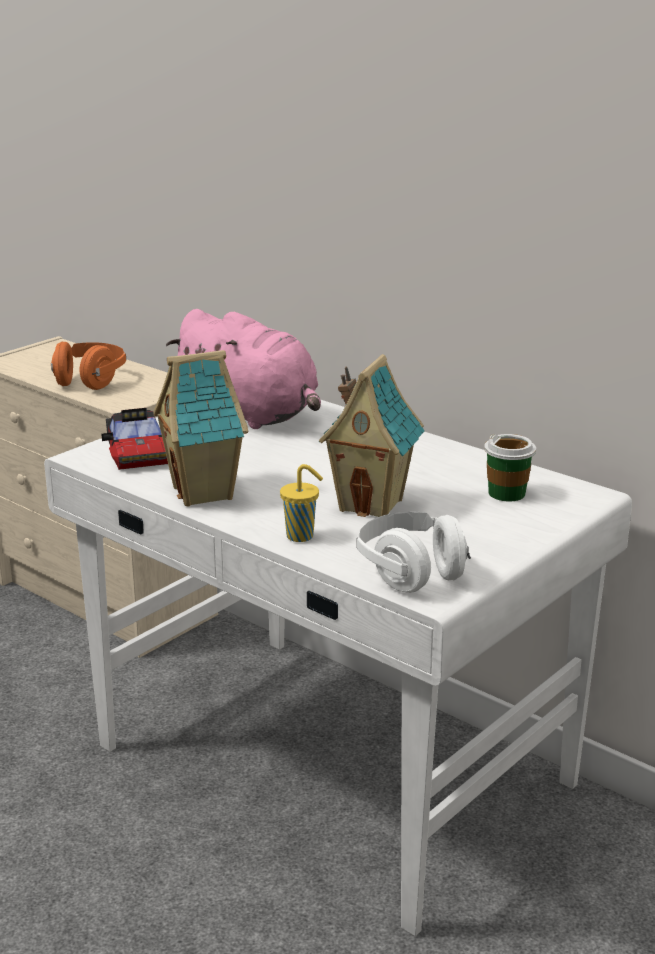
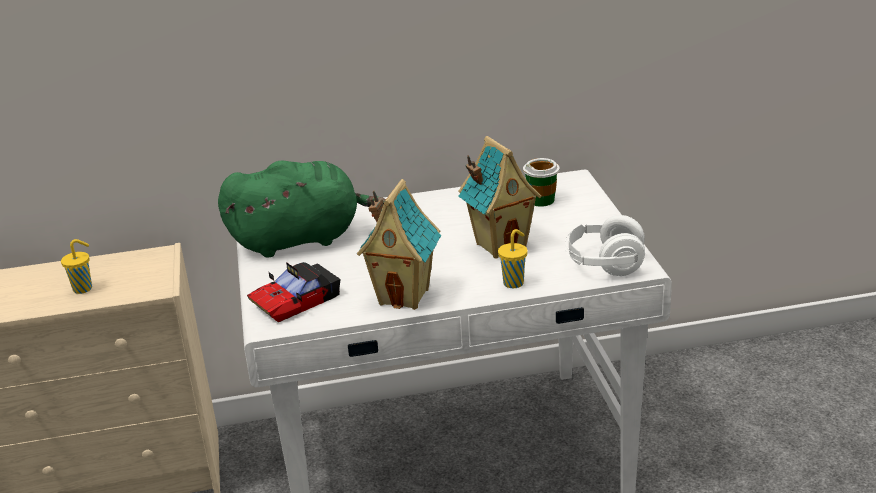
camera: 50 degrees left, 5 degrees up
(90, 381) = (84, 288): orange headphones -> yellow cup
(138, 451) = (296, 301): toy car -> toy car turned 120 degrees clockwise
(251, 415) = (301, 239): pink plush toy -> green plush toy

